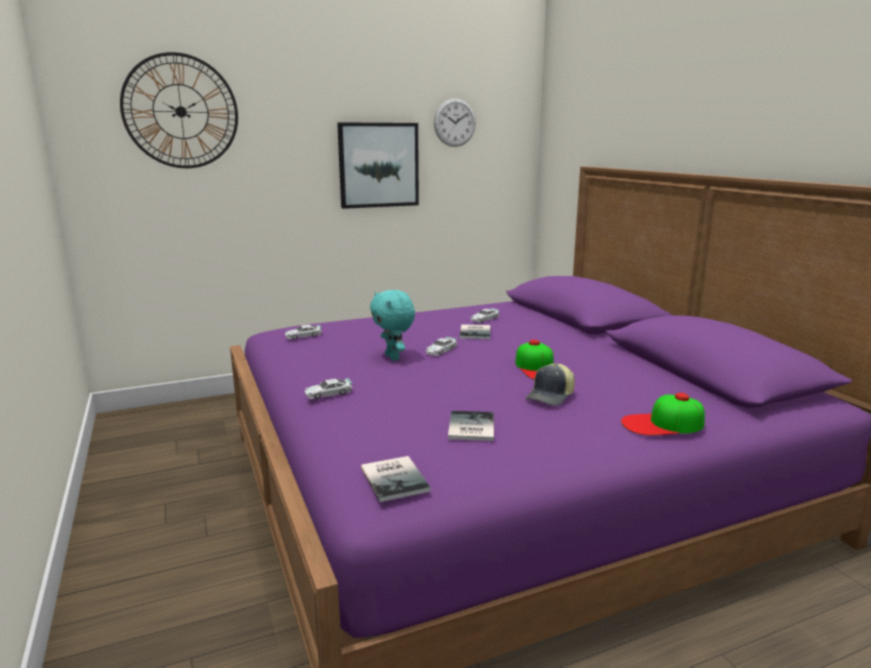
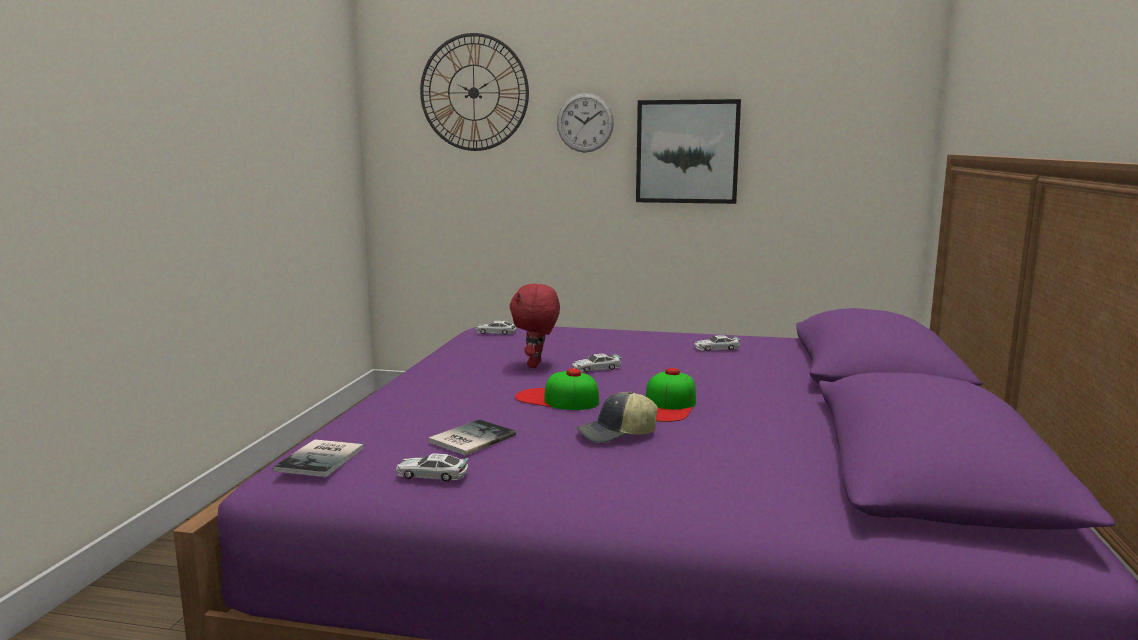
camera: 35 degrees right, 5 degrees down
(328, 393) = (414, 382): toy car -> toy car (432, 475)
(393, 357) = (536, 365): turquoise plush toy -> red plush toy
(455, 122) = (798, 98): wall clock -> wall clock (585, 122)
(476, 332) = (676, 359): book -> none
(662, 424) = (692, 495): cap -> cap (557, 399)

